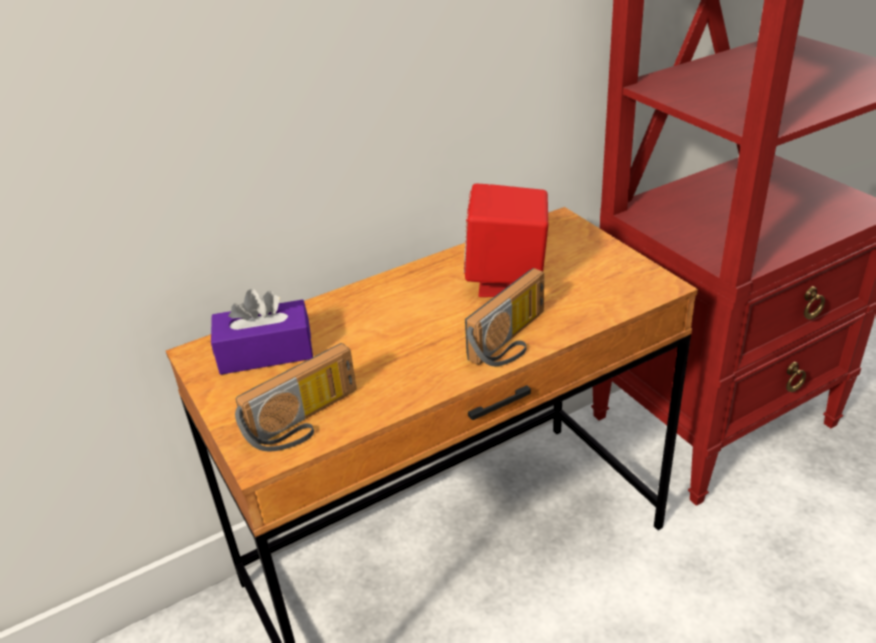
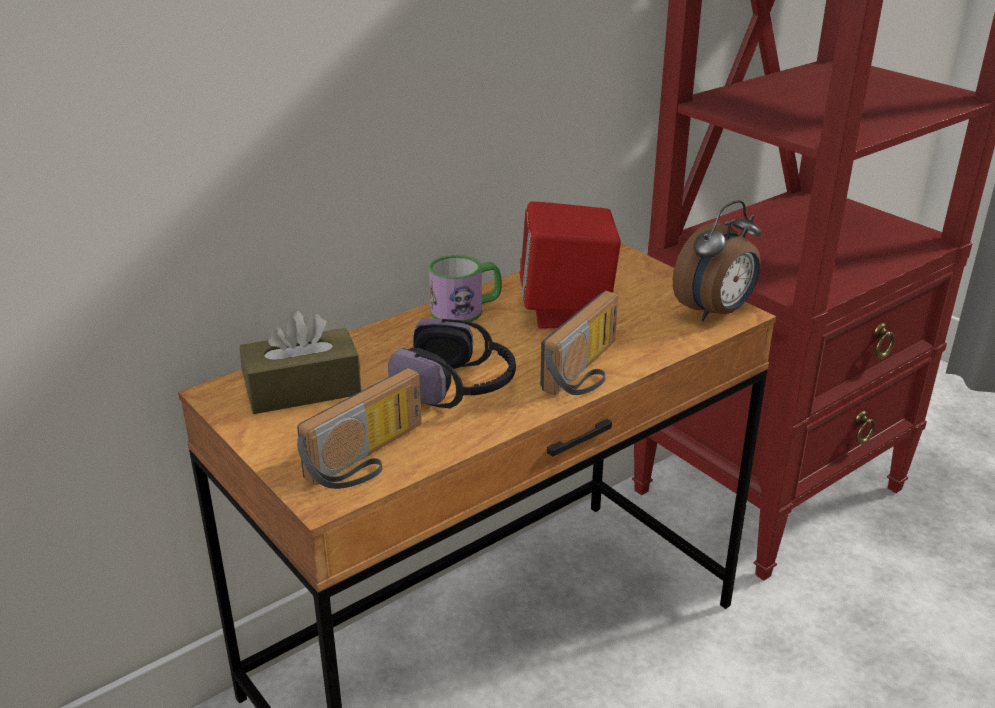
camera: 10 degrees left, 5 degrees down
(266, 352) = (303, 390): purple tissue box -> brown tissue box
(395, 354) = (457, 387): none -> headphones
(420, 277) = (466, 310): none -> mug
(642, 284) = (715, 312): none -> alarm clock

